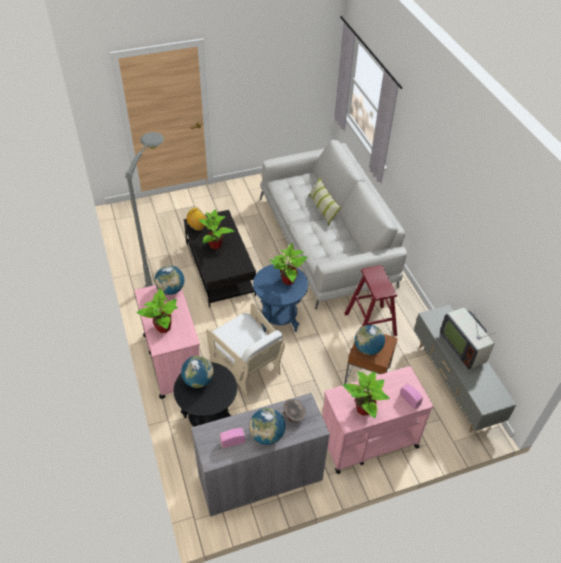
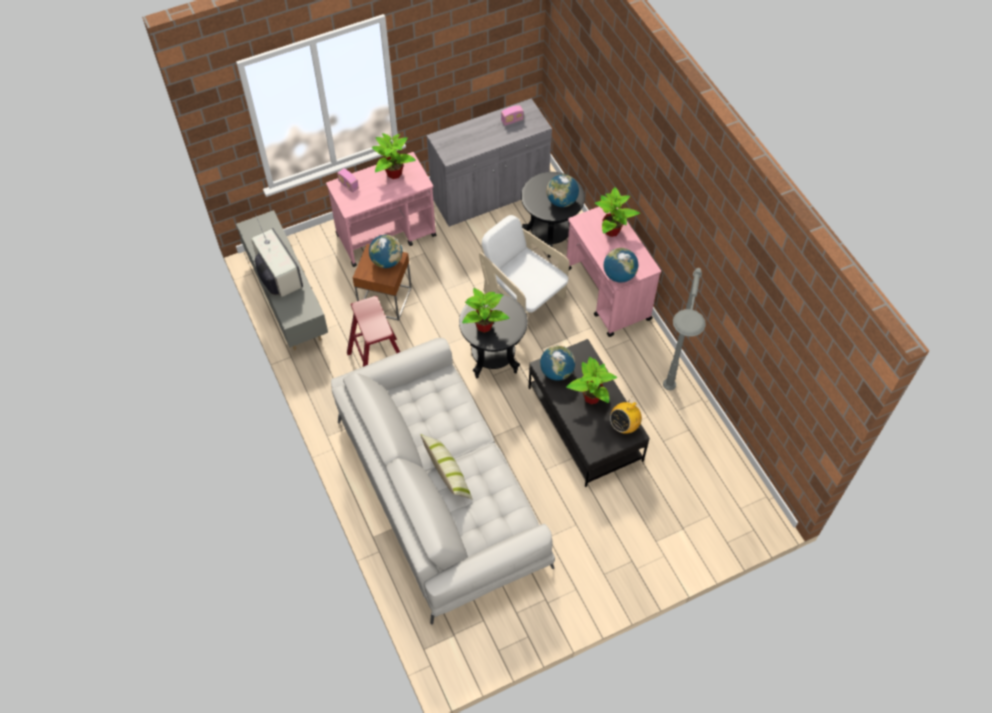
camera: 175 degrees right, 10 degrees up
(267, 435) = (482, 128): globe -> globe (556, 372)
(279, 319) = (493, 358): blue side table -> black side table
(294, 416) = (460, 145): grey bowl -> none

